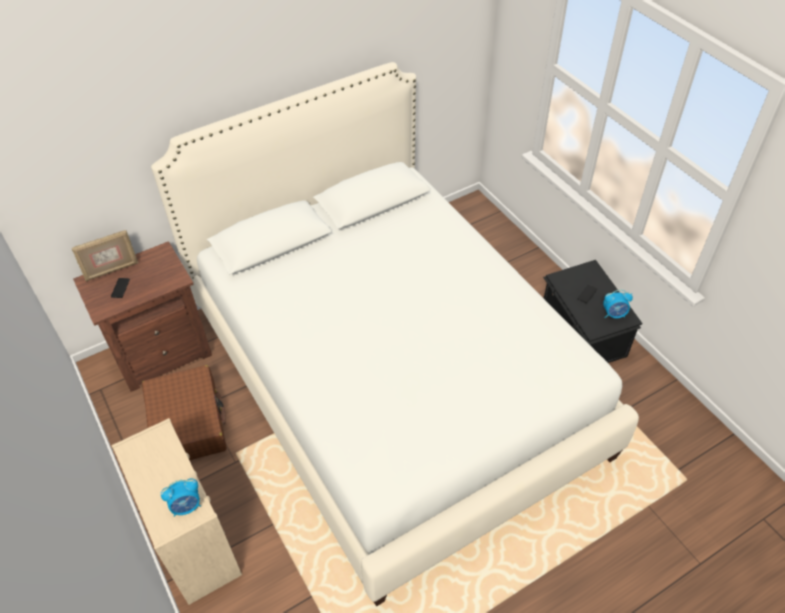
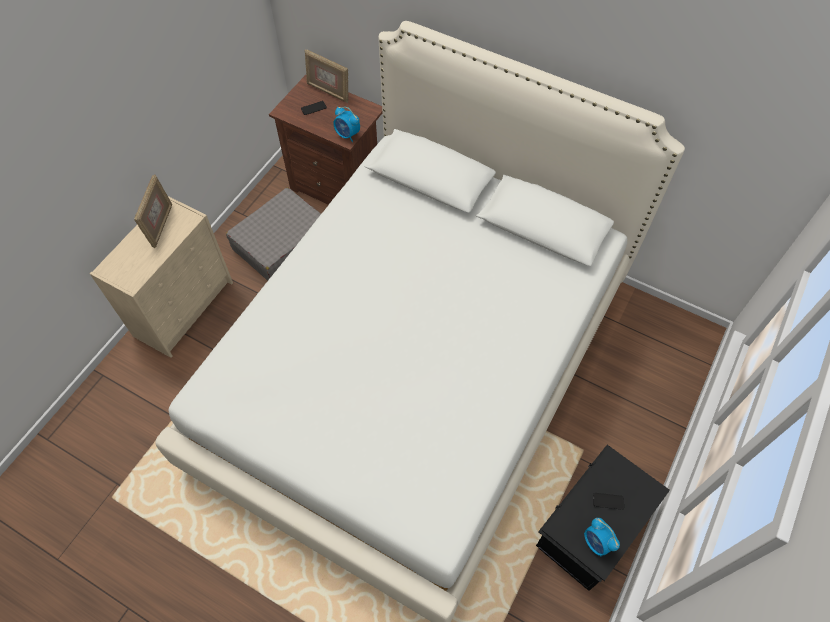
camera: 60 degrees right, 10 degrees up
(149, 461) = (161, 225): none -> picture frame
(187, 423) = (282, 243): brown suitcase -> grey suitcase
(187, 506) = (133, 272): alarm clock -> alarm clock (347, 135)

